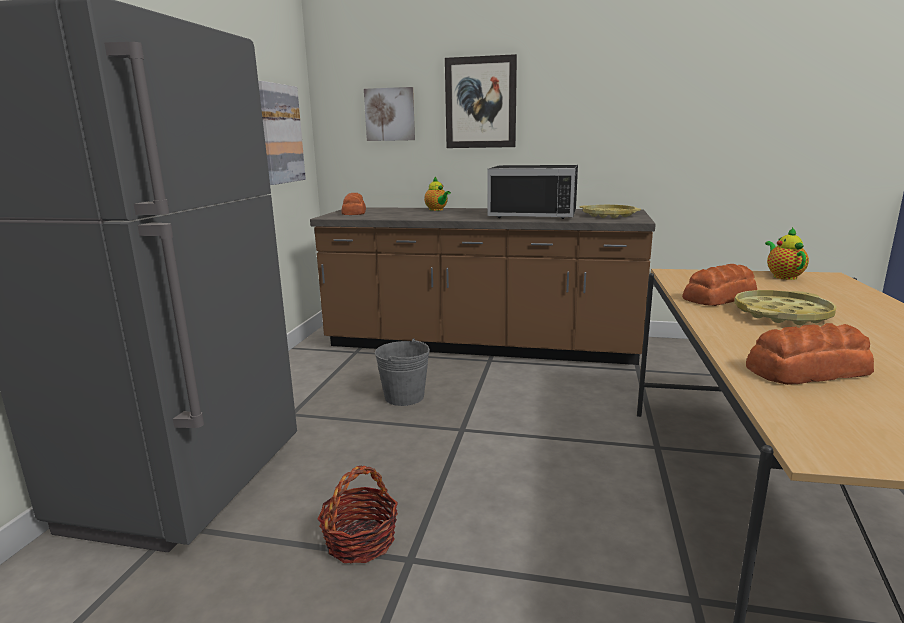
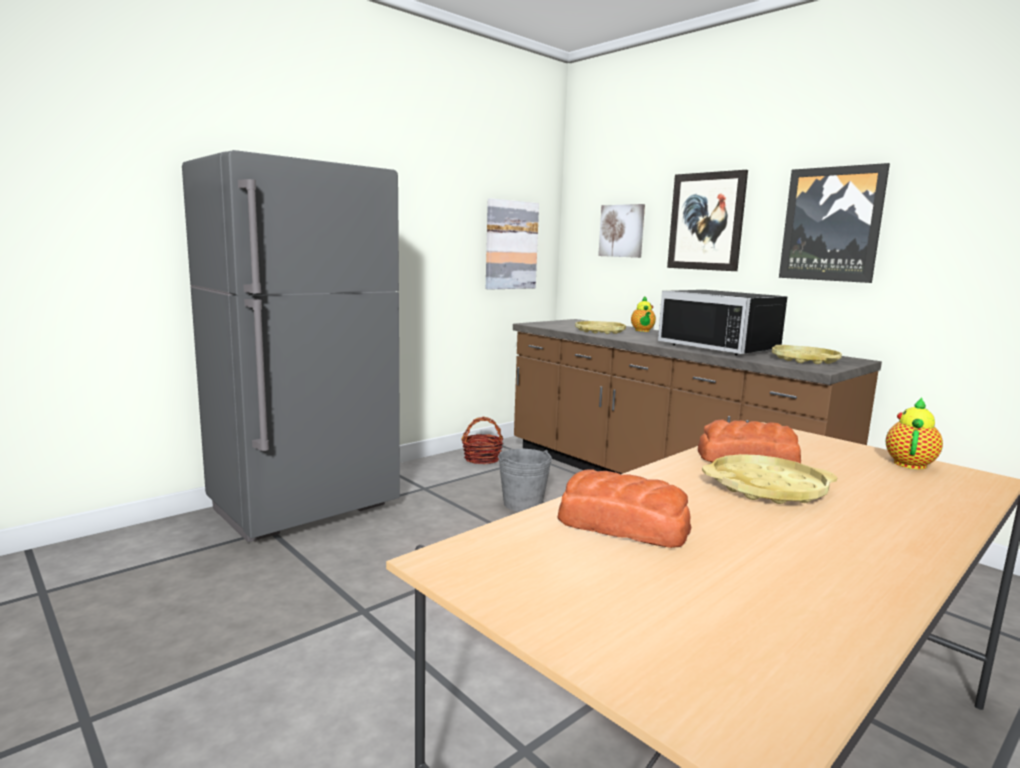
camera: 35 degrees right, 5 degrees down
(353, 212) = (563, 323): bread -> none
(360, 541) = (351, 585): basket -> basket (482, 459)
(409, 215) = (599, 331): none -> yellow tray
(594, 102) = (831, 224): none -> picture

